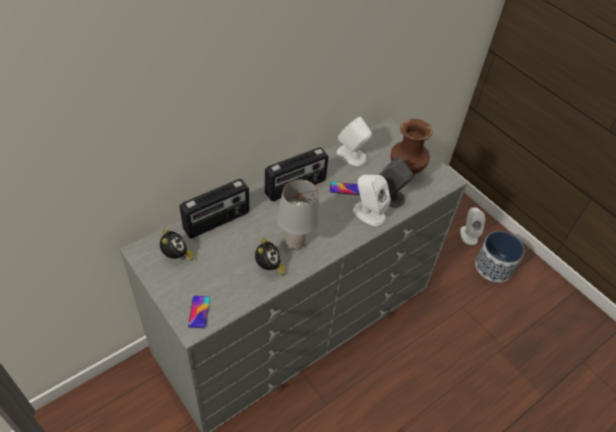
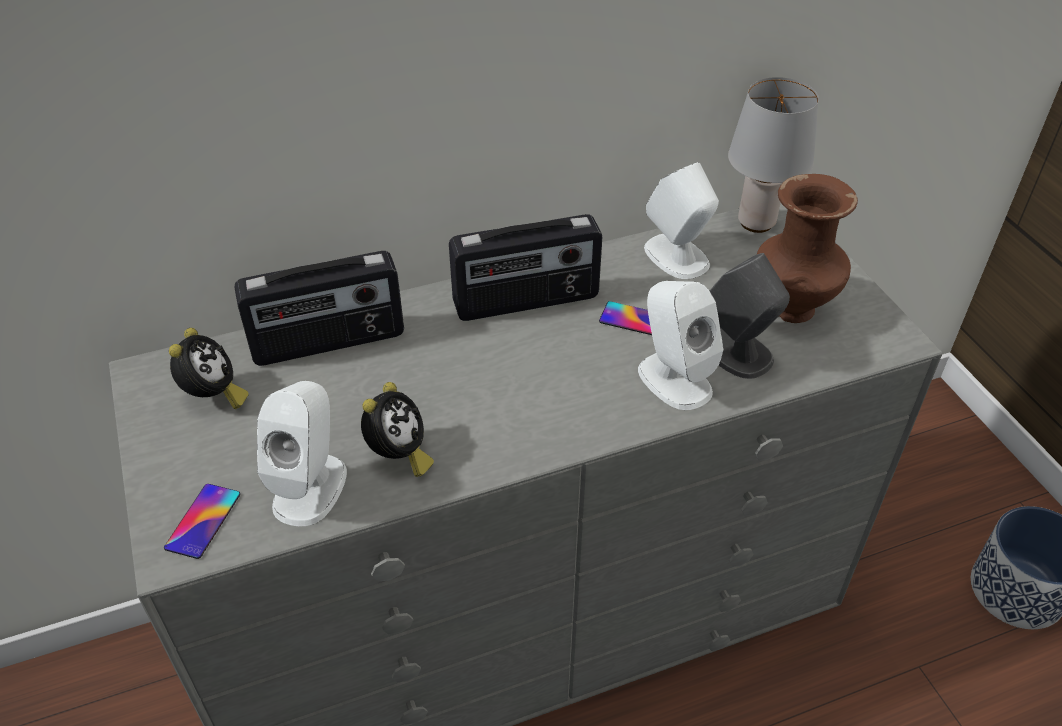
camera: 20 degrees right, 5 degrees down
(295, 242) = (481, 412): grey table lamp -> grey table lamp (756, 222)
(468, 235) = (969, 508): white speaker -> white speaker (310, 487)

